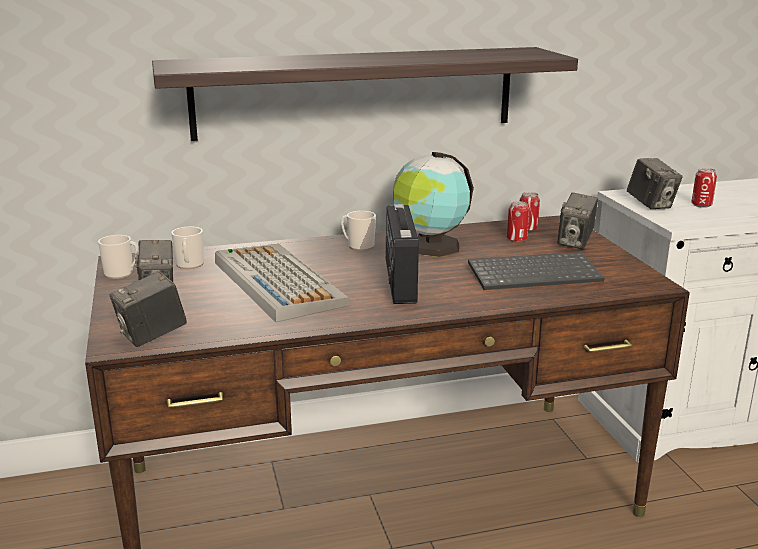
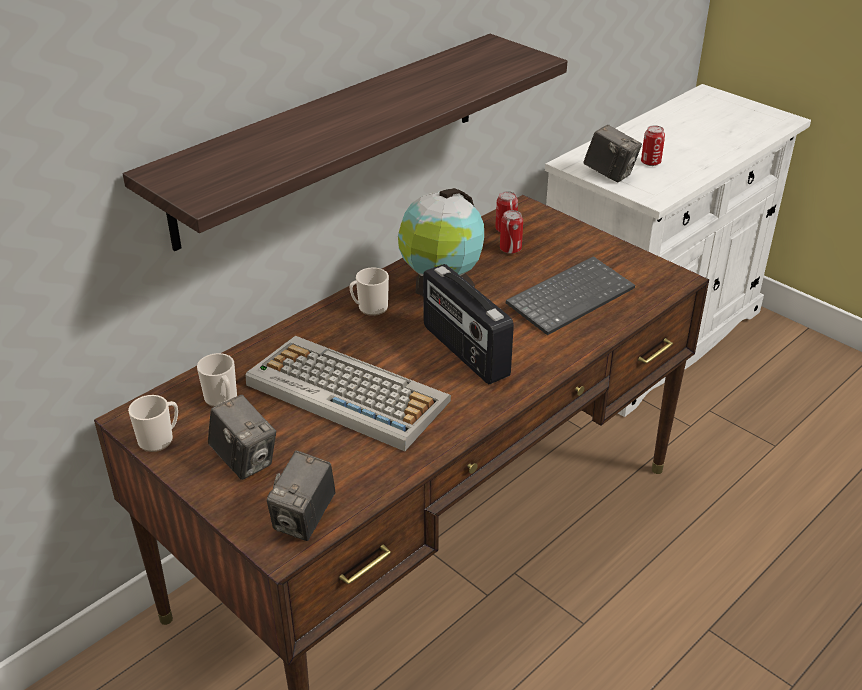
camera: 30 degrees left, 15 degrees up
(575, 243) = (565, 238): camera -> none

